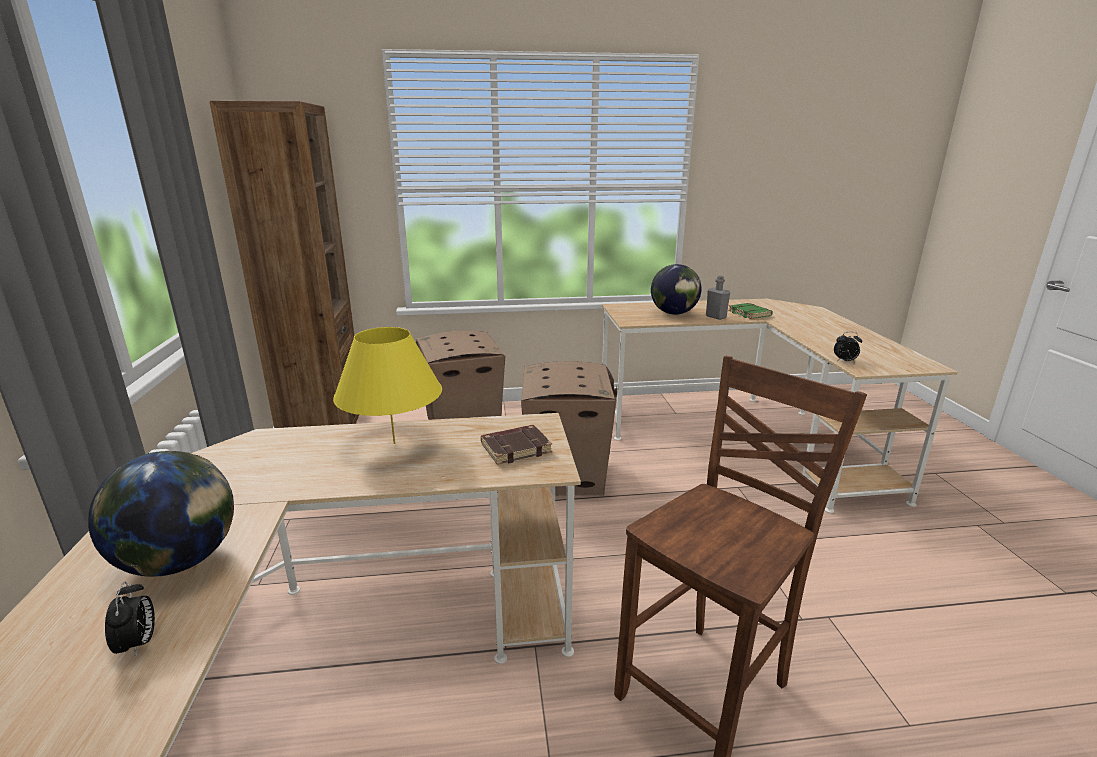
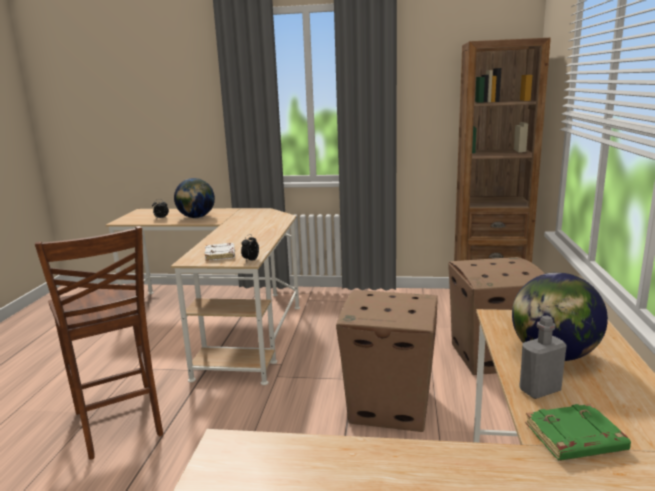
camera: 105 degrees right, 5 degrees down
(394, 443) = (254, 235): yellow table lamp -> none
(516, 448) = (221, 255): brown book -> white book
(844, 361) = (264, 444): alarm clock -> alarm clock (250, 260)

